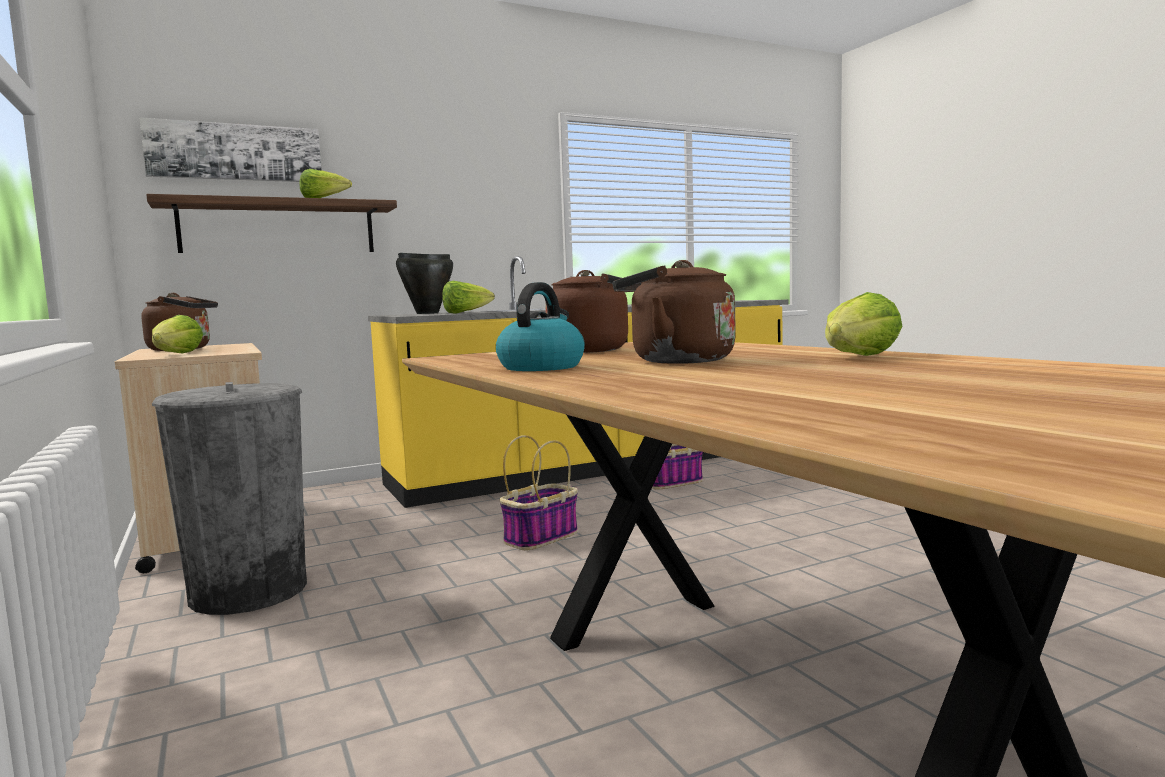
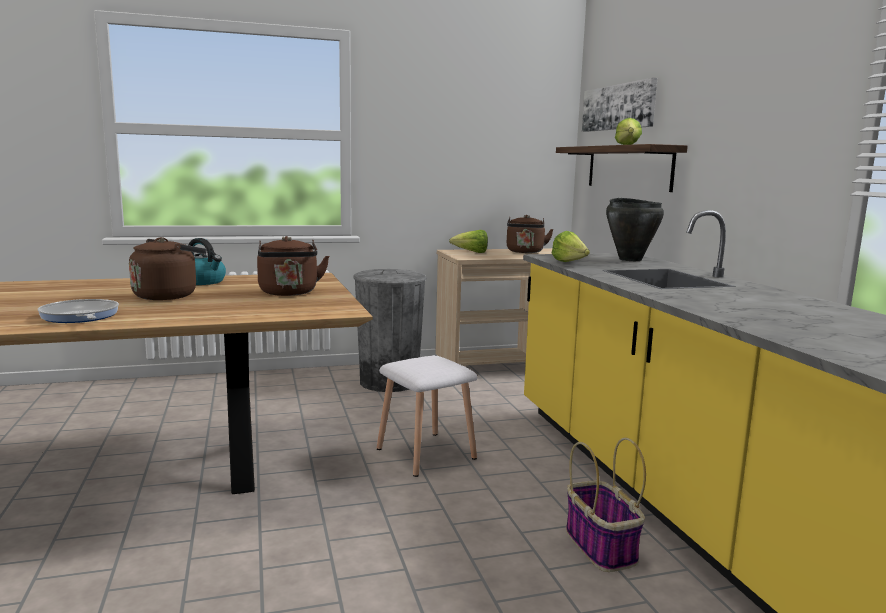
camera: 100 degrees right, 5 degrees up
(541, 537) = (427, 454): basket -> white stool
(859, 357) = (80, 317): lettuce -> frying pan

